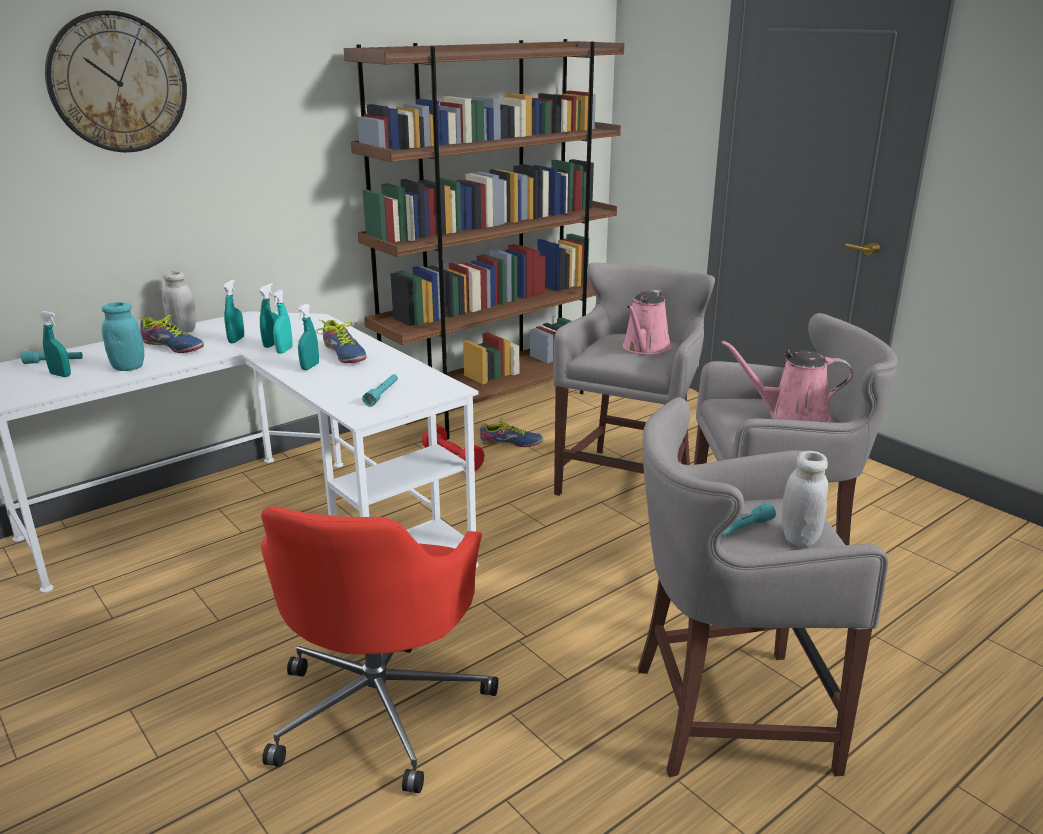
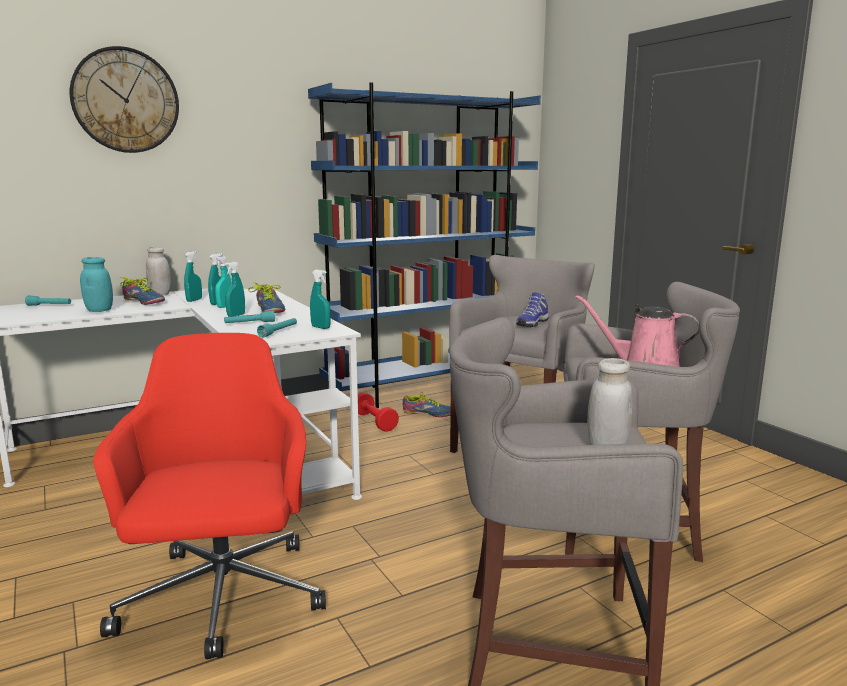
camera: 10 degrees right, 10 degrees down
(60, 375) = (46, 312): turquoise spray bottle -> turquoise spray bottle (320, 327)
(380, 707) = (222, 599): red office chair -> red office chair turned 150 degrees clockwise
(497, 403) = (429, 387): brown bookcase -> blue bookcase
(645, 348) = (531, 323): pink watering can -> shoe
(742, 529) = (551, 439): turquoise flashlight -> turquoise flashlight (250, 323)

